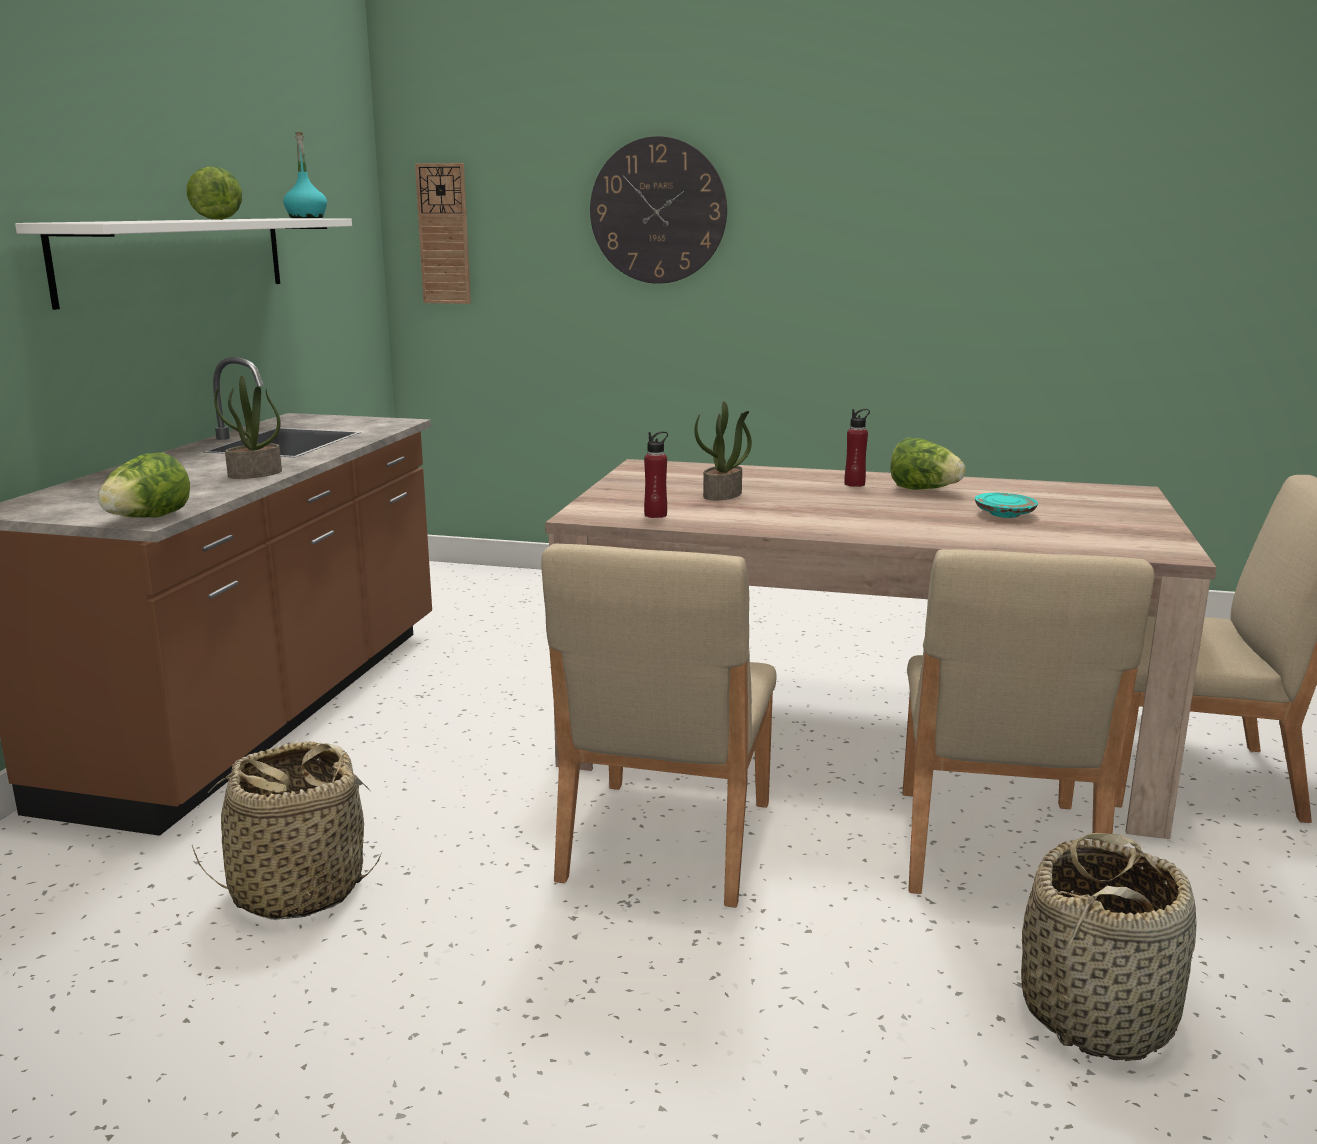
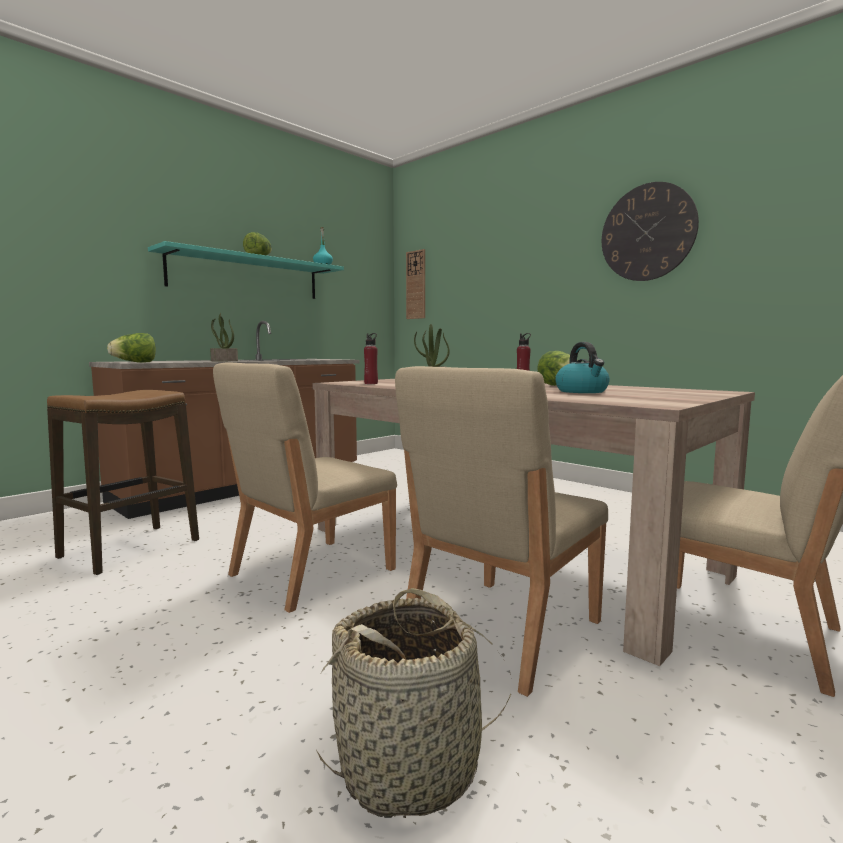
camera: 30 degrees right, 10 degrees down
(177, 257) = (246, 276): white shelf -> turquoise shelf
(297, 889) = (131, 549): basket -> stool
(658, 211) = (507, 261): wall clock -> wall clock (647, 232)
(1005, 514) = (582, 391): turquoise plate -> kettle

